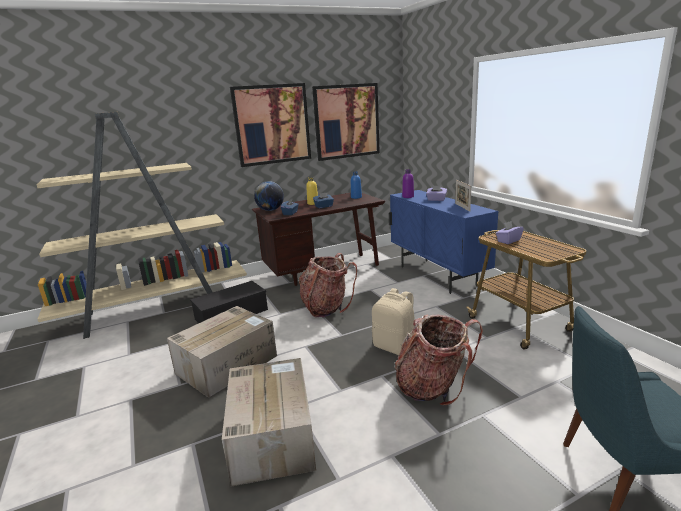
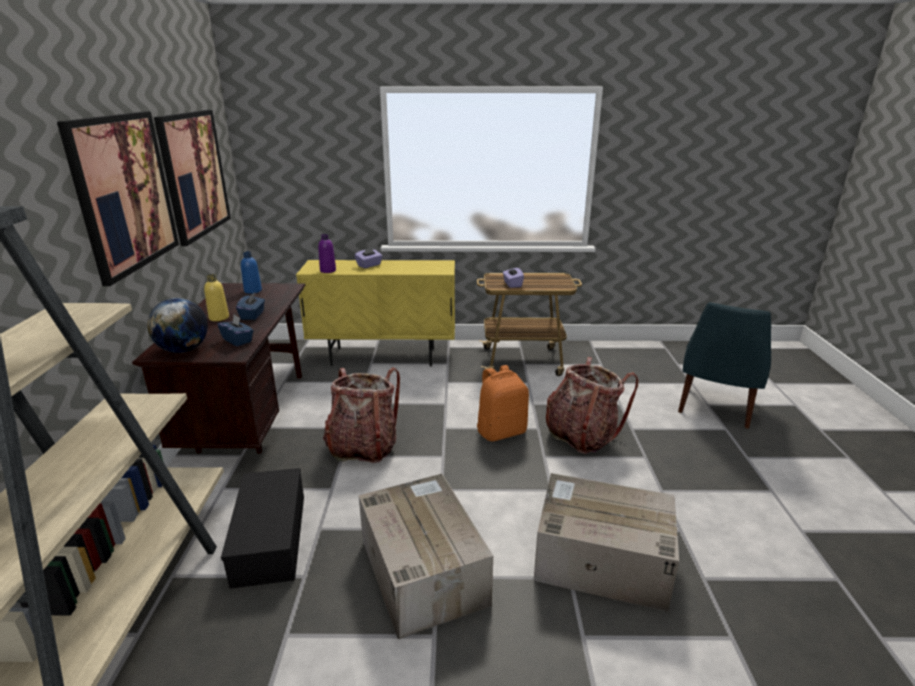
camera: 65 degrees left, 5 degrees up
(395, 347) = (501, 431): beige backpack -> orange backpack
(437, 276) = (384, 357): blue cabinet -> yellow cabinet
(462, 207) = (418, 265): picture frame -> none

